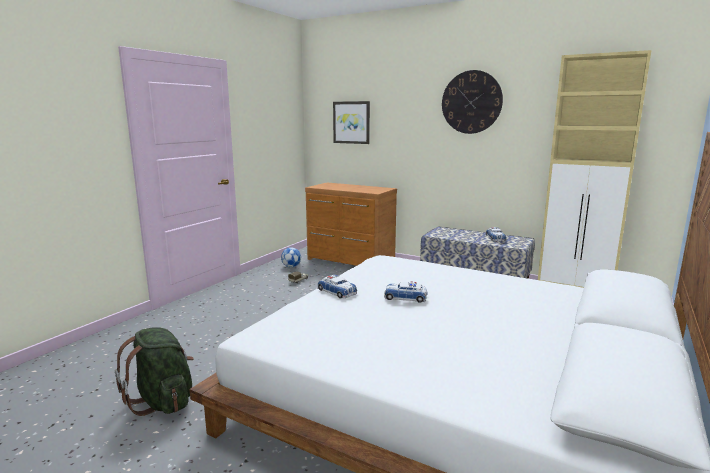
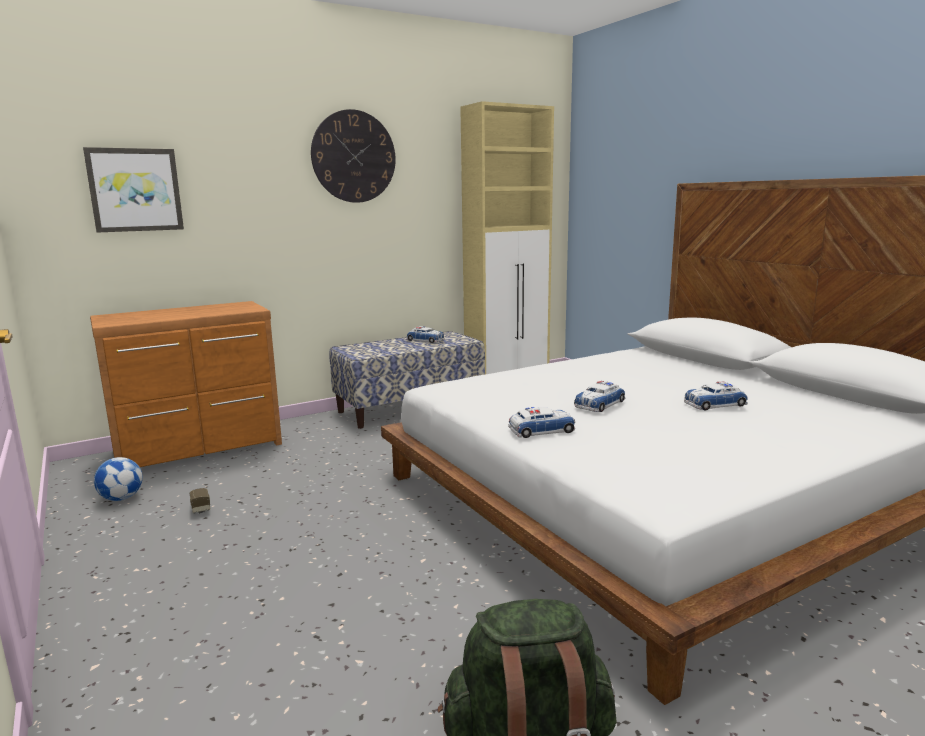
camera: 60 degrees left, 0 degrees up
(458, 331) = (714, 404): none -> toy car

